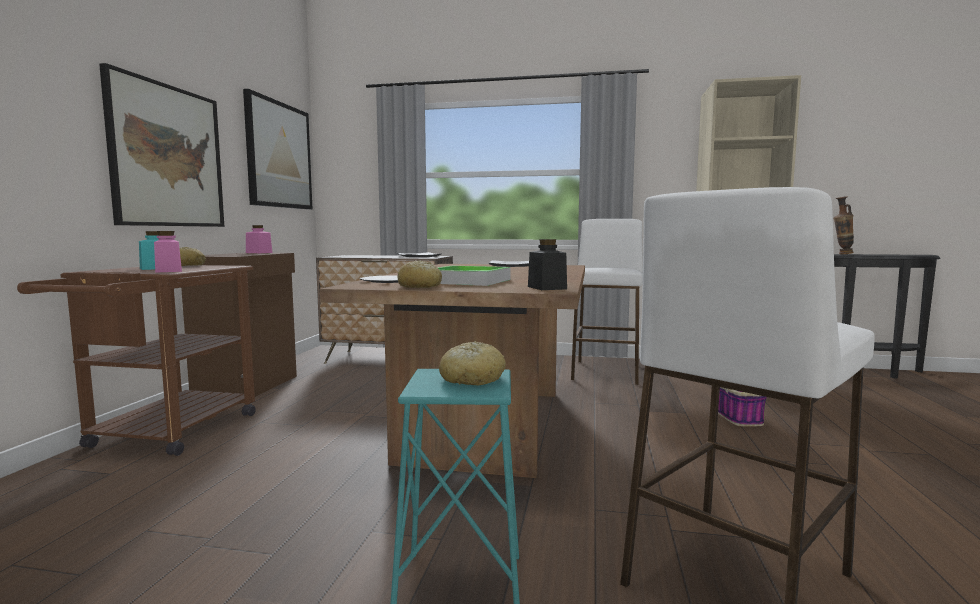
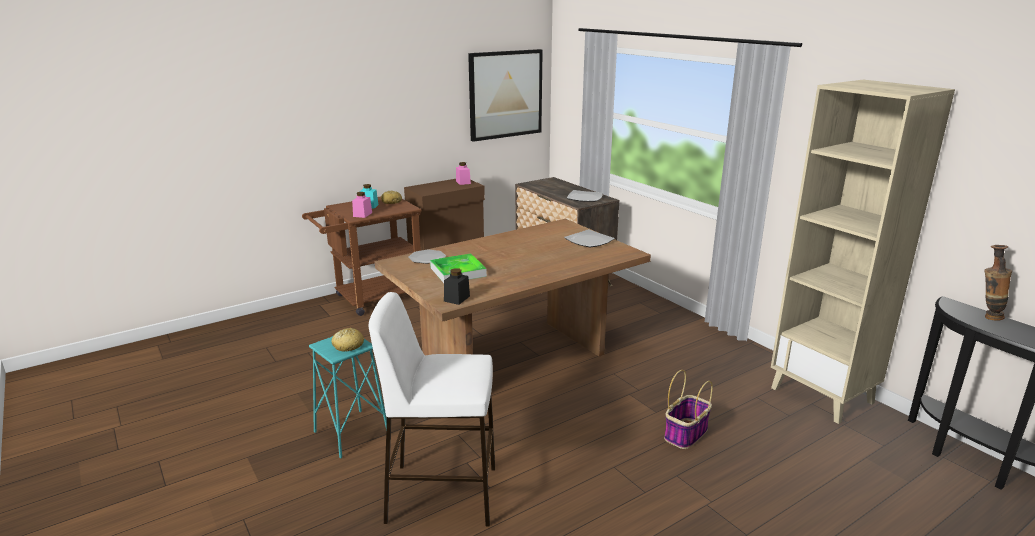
camera: 45 degrees right, 15 degrees up
(167, 156) = (398, 123): picture -> none
(419, 286) = (414, 273): bread -> none
(606, 372) = (694, 349): white stool -> none

